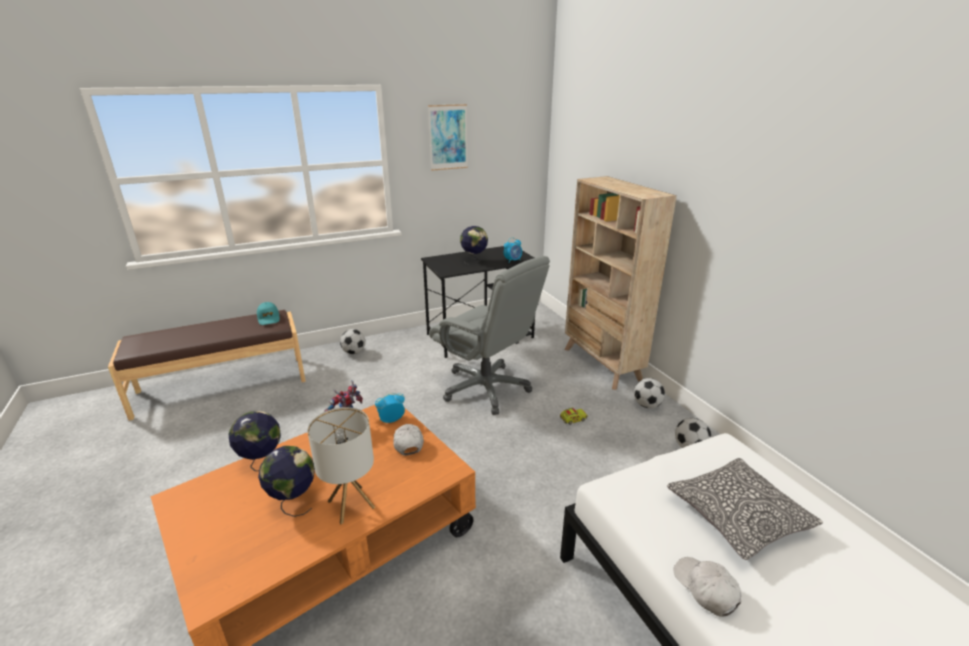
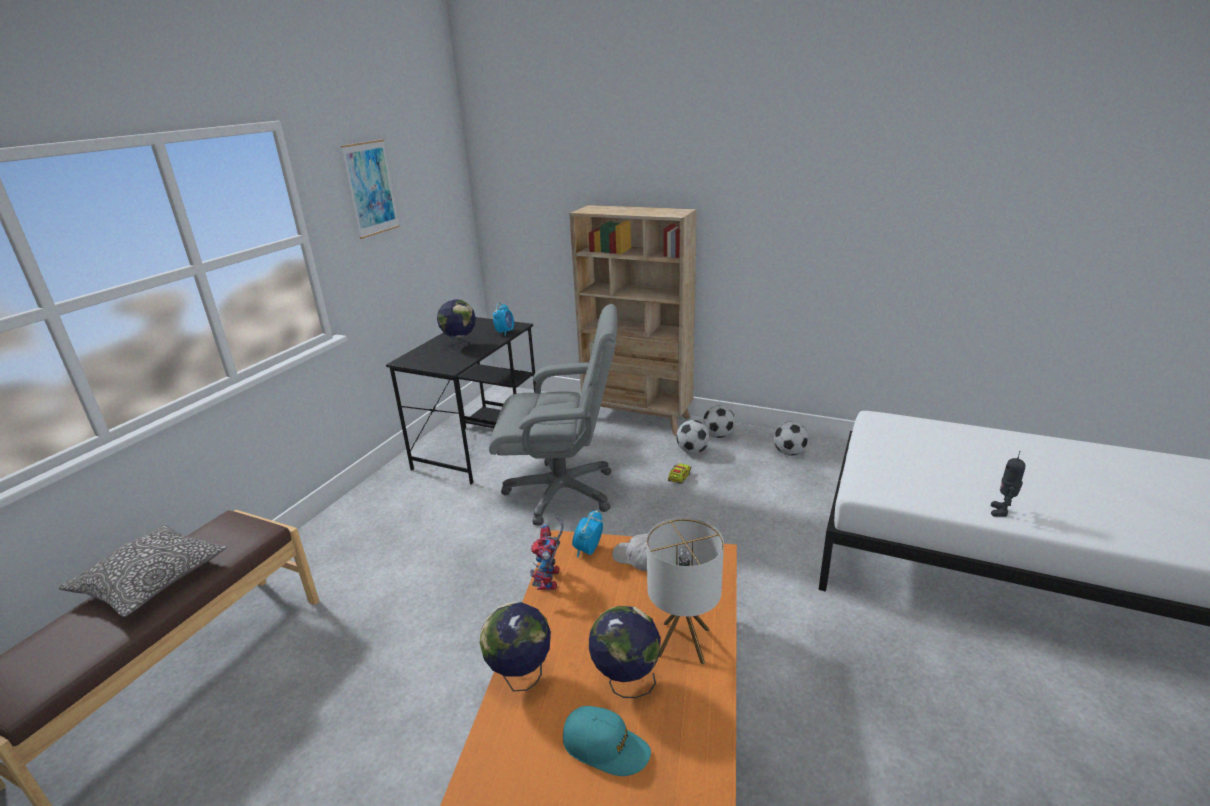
camera: 40 degrees left, 0 degrees up
(269, 318) = (225, 530): turquoise cap -> turquoise cap (606, 746)
(354, 352) = (338, 534): football -> football (692, 451)
(705, 589) = (1002, 511): white cap -> toy robot
(737, 515) = (949, 459): pillow -> pillow (151, 580)

